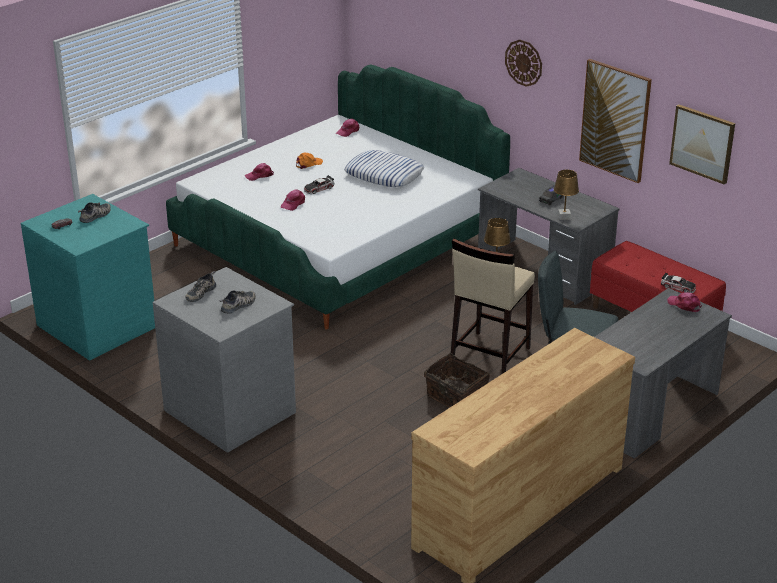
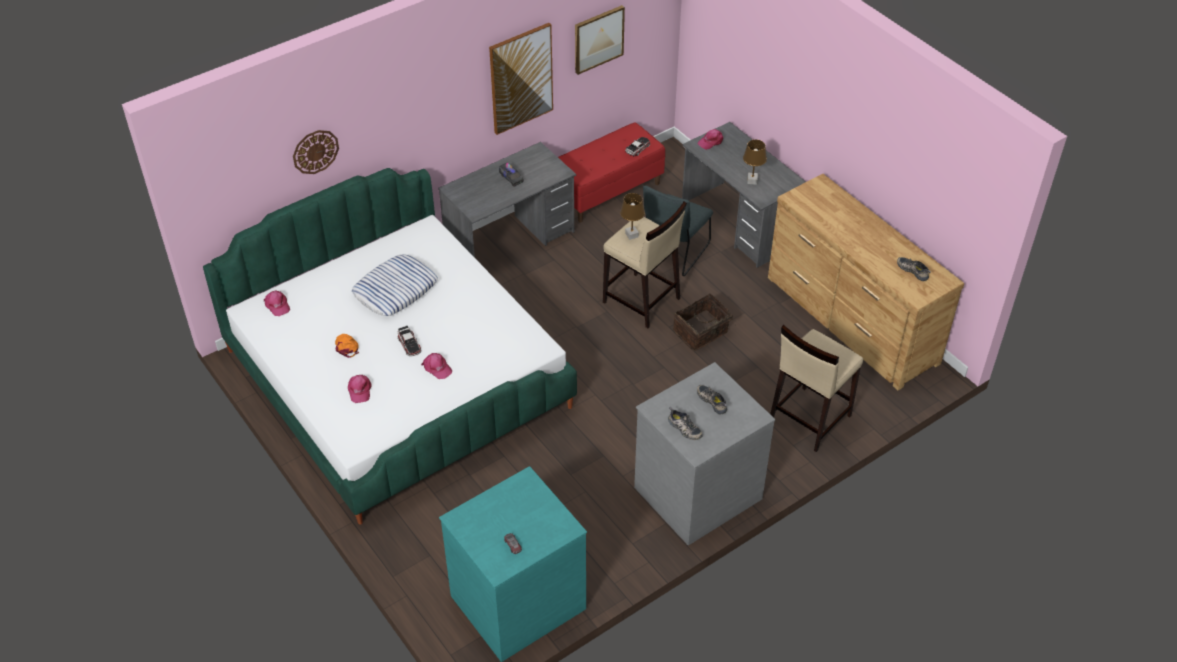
camera: 80 degrees left, 15 degrees up
(95, 216) = (498, 513): shoe -> shoe (913, 270)
(346, 479) = (808, 419): none -> beige stool
(524, 62) = (422, 98): wall clock -> wall clock (315, 151)
(564, 217) = (548, 177): brown table lamp -> brown table lamp (752, 181)

